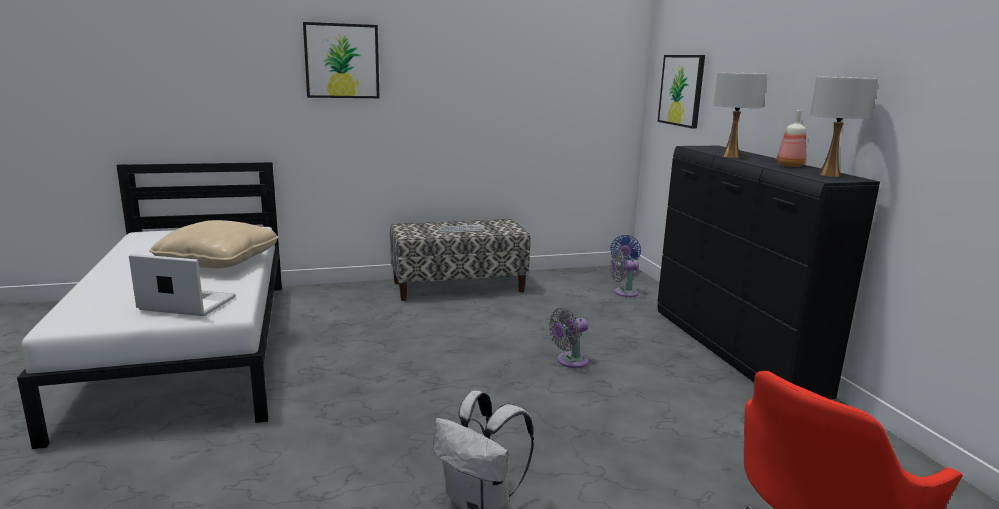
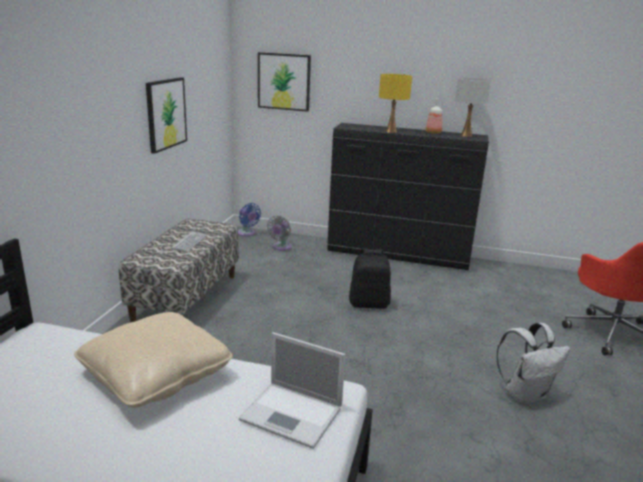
camera: 60 degrees left, 5 degrees up
(185, 303) = (293, 414): laptop -> laptop turned 105 degrees counterclockwise
(342, 61) = (55, 86): picture -> picture (166, 114)
(569, 361) = (369, 304): grey fan -> black backpack
(730, 156) = (391, 131): white table lamp -> yellow table lamp

